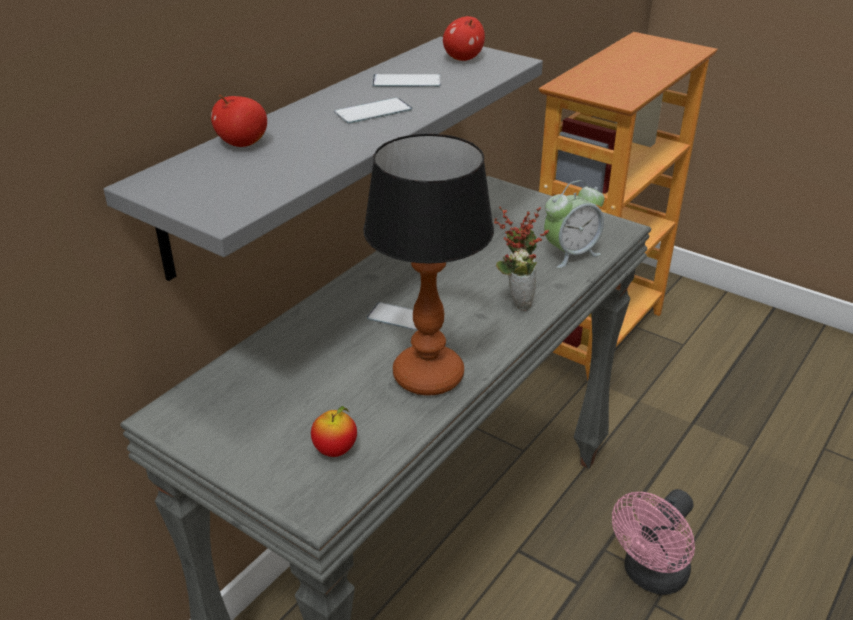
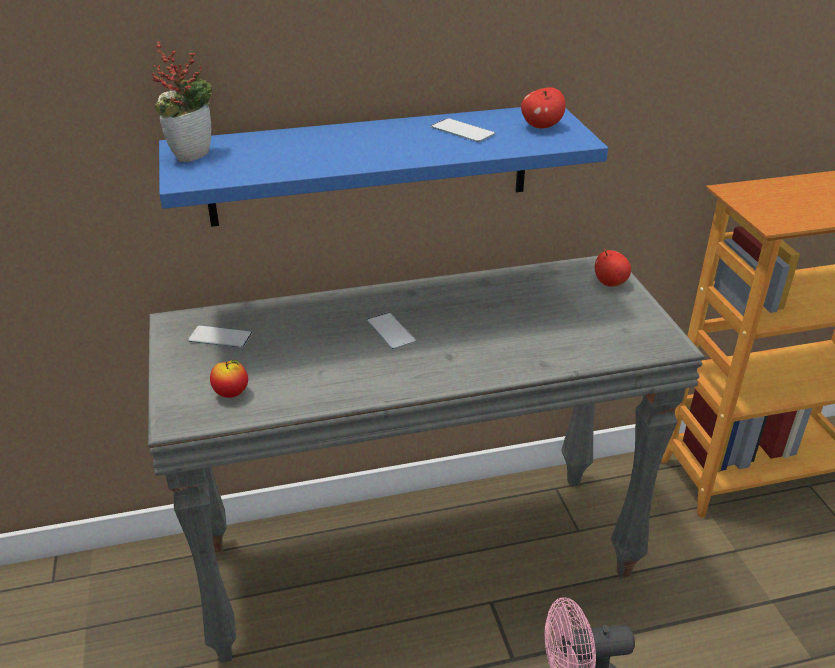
camera: 40 degrees right, 0 degrees up
(242, 143) = (276, 139): apple -> apple (610, 283)
(305, 150) = (370, 165): grey shelf -> blue shelf
(373, 111) = (396, 145): phone -> phone (220, 337)
(429, 375) = (353, 378): table lamp -> none
(516, 299) = (492, 358): potted plant -> potted plant (192, 154)
(570, 254) = (590, 344): alarm clock -> none

